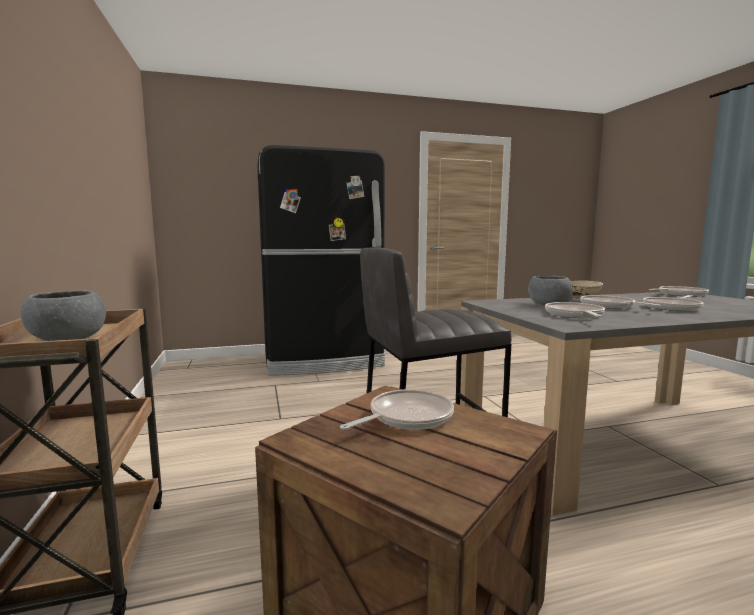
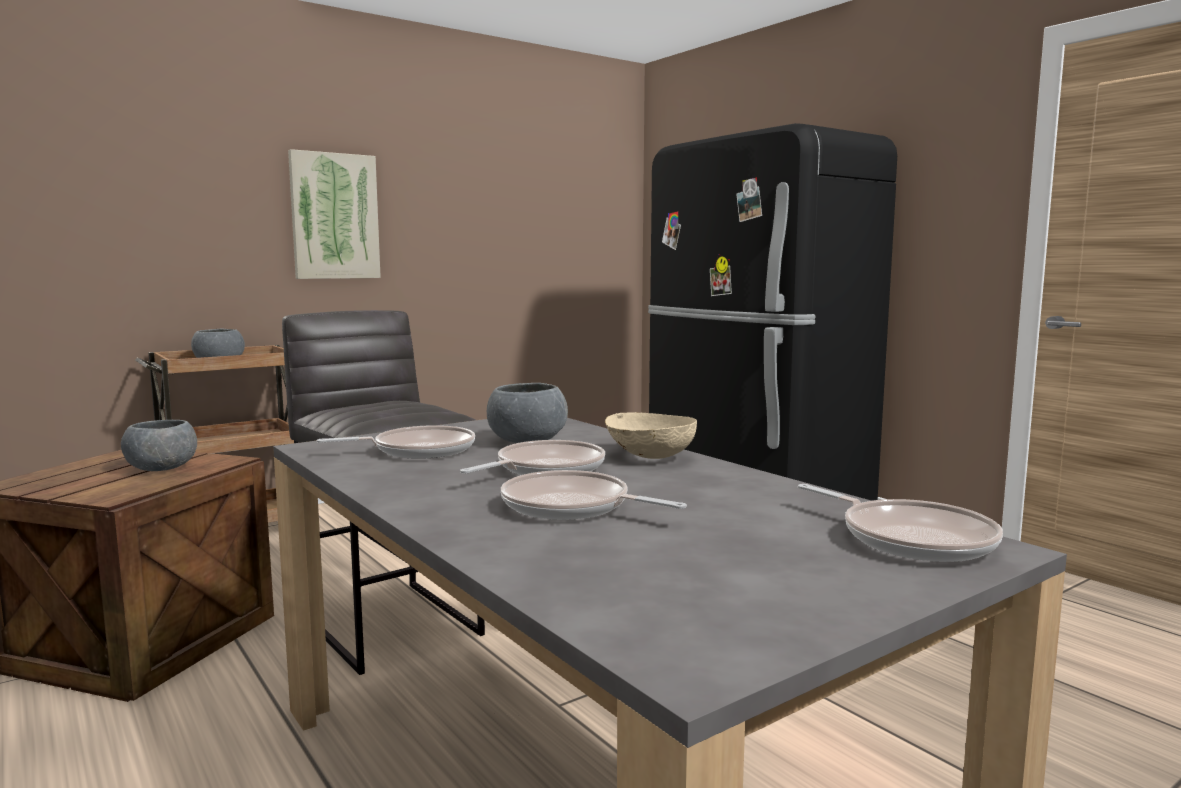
camera: 70 degrees right, 0 degrees up
(47, 152) = (334, 216): none -> picture
(406, 417) = (162, 468): frying pan -> grey bowl

